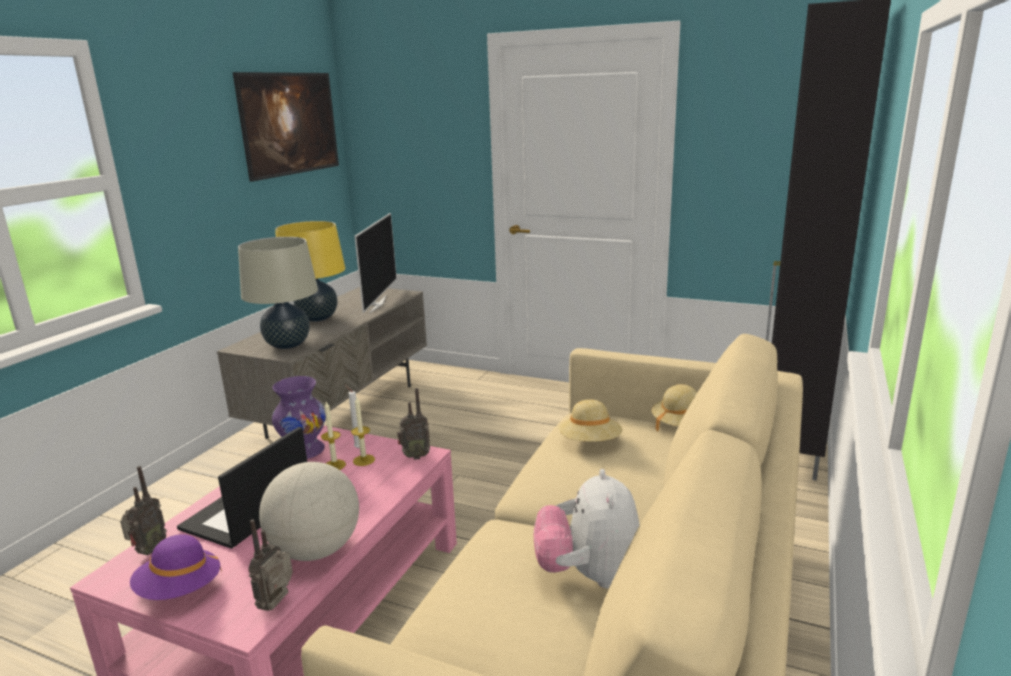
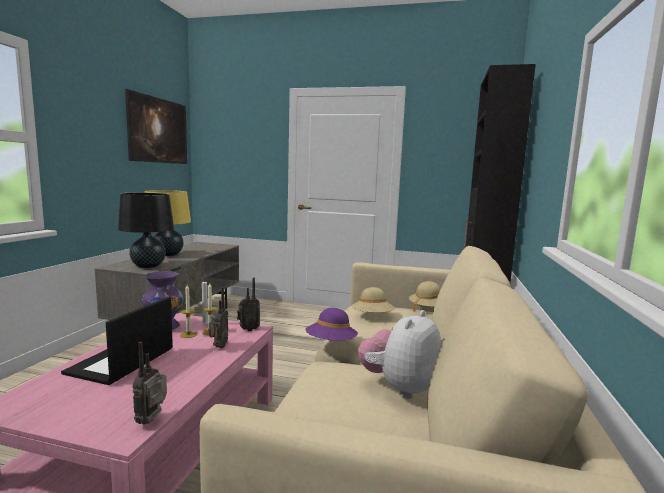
camera: 10 degrees left, 10 degrees down
(148, 551) = (35, 389): radio -> radio (218, 347)
(180, 590) = (63, 414): purple hat -> purple hat (331, 344)
(288, 345) = (148, 266): beige table lamp -> black table lamp
(316, 550) = (180, 384): globe -> none
(376, 304) = (209, 249): television -> none
(588, 575) = (399, 388): plush toy -> plush toy turned 45 degrees clockwise

